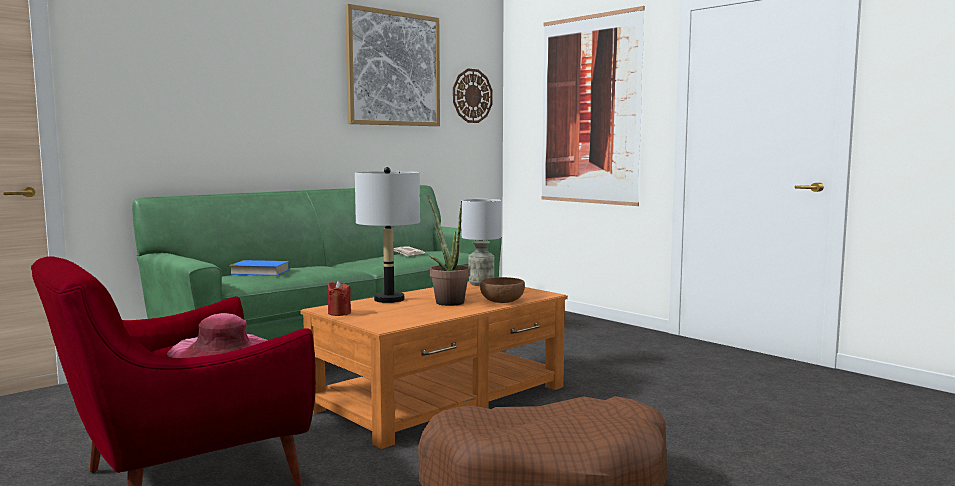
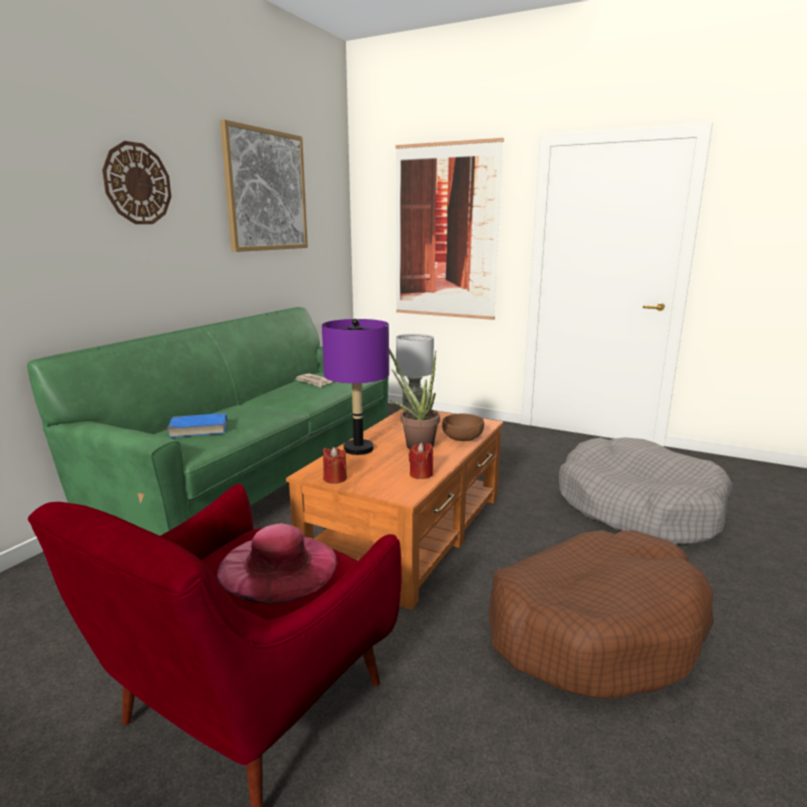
camera: 20 degrees left, 10 degrees up
(389, 299) = (359, 449): grey table lamp -> purple table lamp
(420, 318) = (421, 474): none -> red candle
(472, 96) = (329, 215): wall clock -> wall clock (137, 184)
(724, 413) = (638, 507): none -> grey dog bed

